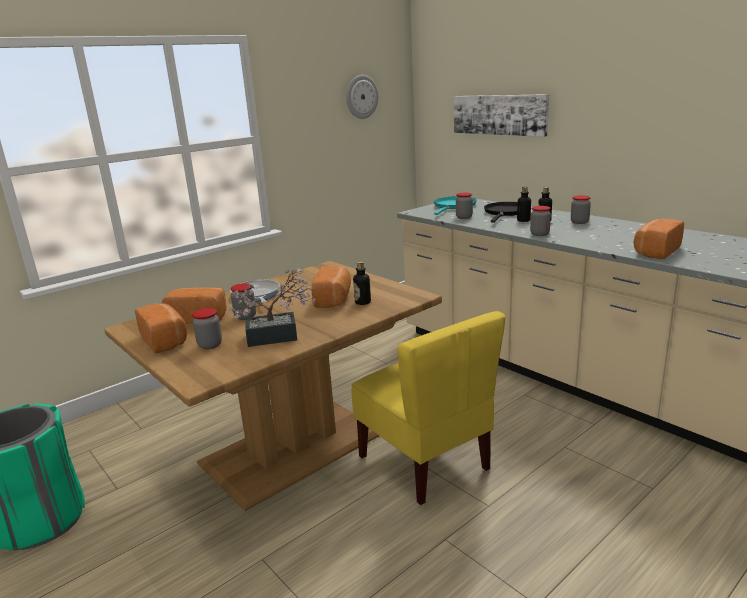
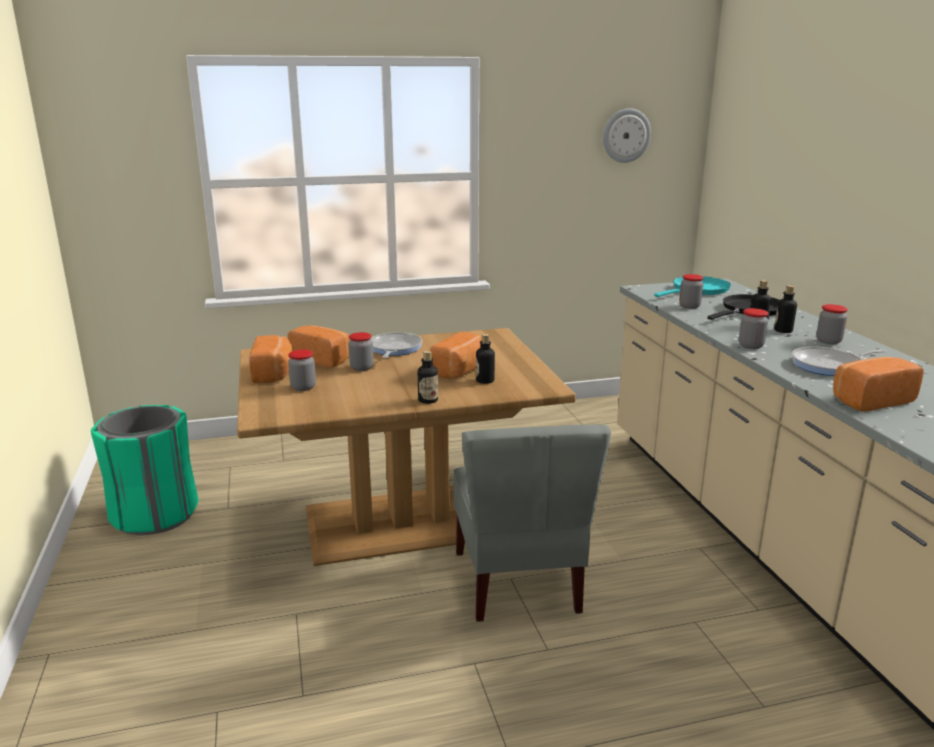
camera: 25 degrees right, 0 degrees up
(279, 336) = (368, 395): potted plant -> none
(335, 328) = (428, 400): none -> bottle
(425, 462) = (519, 582): yellow chair -> grey chair
(499, 114) = (792, 178): picture -> none
(603, 236) = (830, 366): none -> frying pan

